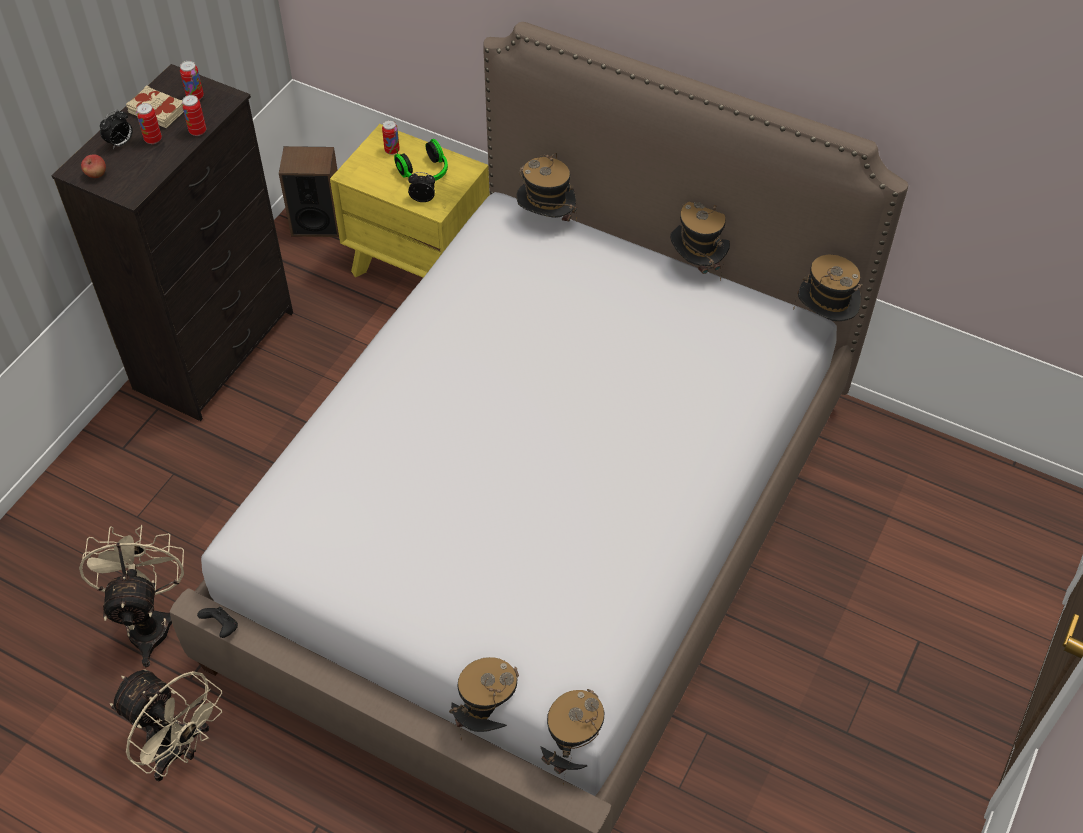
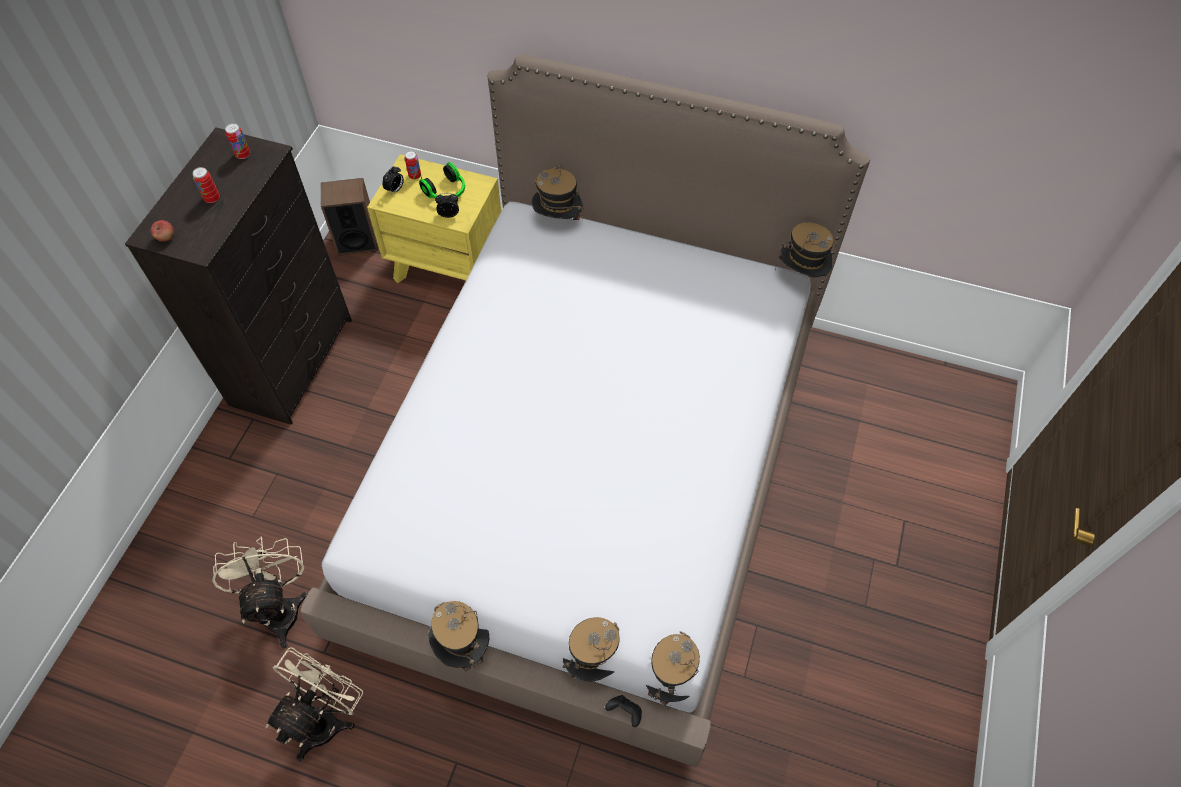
camera: 10 degrees left, 5 degrees up
(120, 143) = (183, 206): alarm clock -> alarm clock (395, 190)
(157, 112) = (211, 172): beige book -> none
(179, 750) = (326, 717): beige fan -> beige fan turned 90 degrees counterclockwise
(198, 131) = (251, 186): can -> none
(222, 627) = (349, 618): black game controller -> black game controller (625, 712)
(697, 264) = (689, 242): hat -> hat (463, 646)

